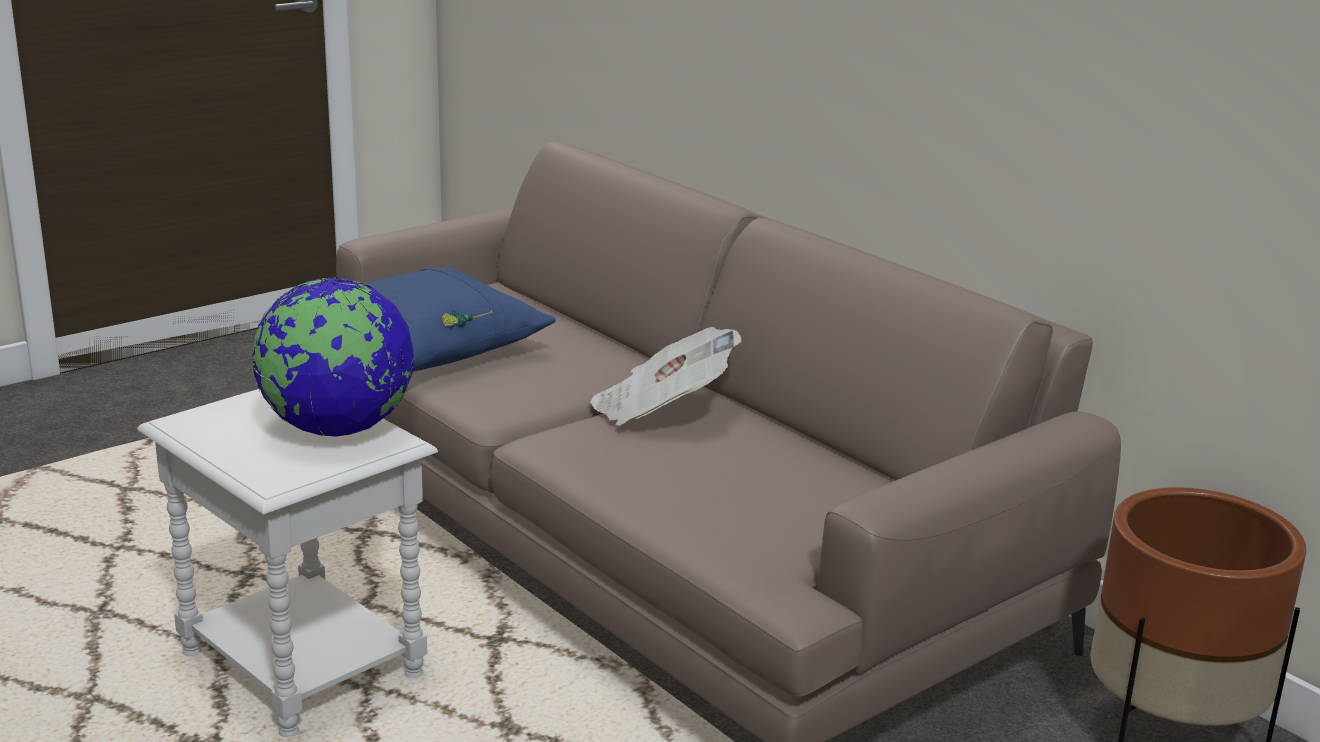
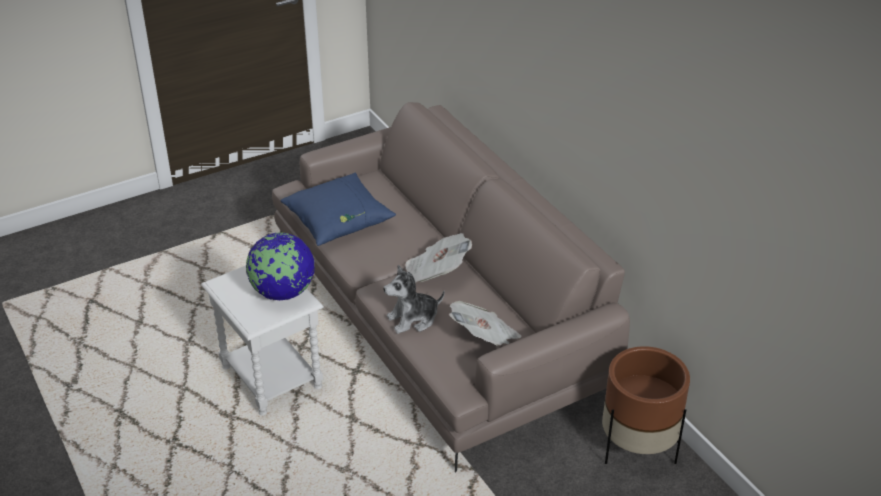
camera: 10 degrees right, 15 degrees up
(637, 483) = (413, 319): none -> plush toy
(808, 504) = (484, 338): none -> newspaper

